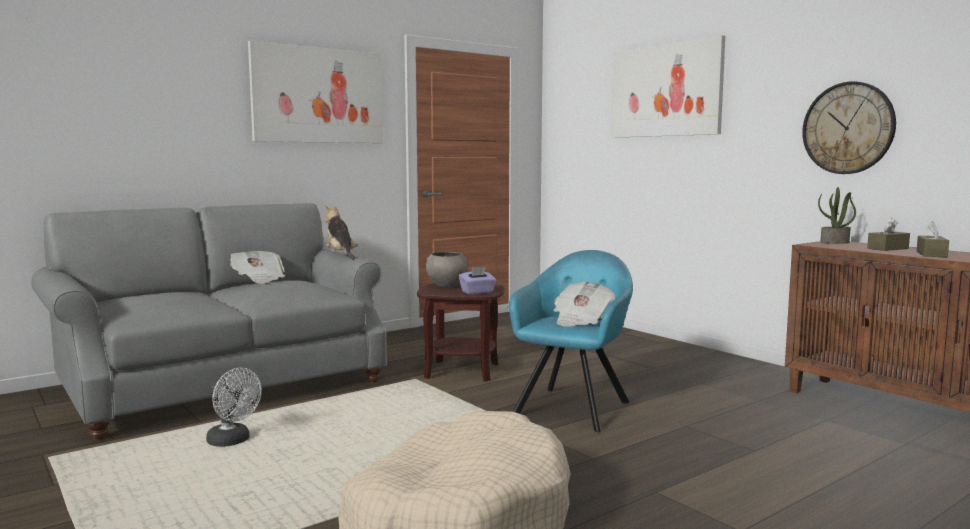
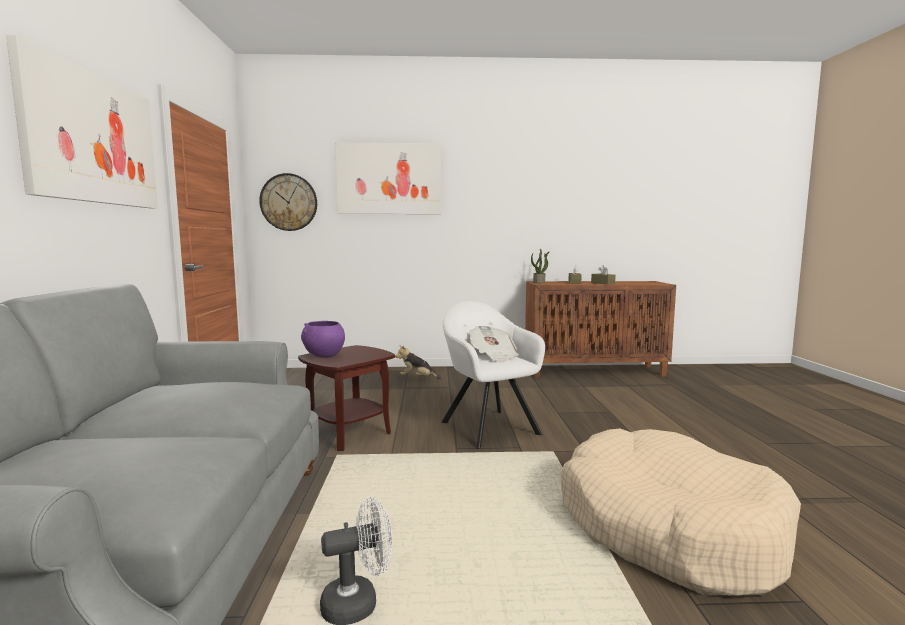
camera: 55 degrees left, 0 degrees up
(258, 279) = (138, 395): newspaper -> none
(341, 255) = (214, 343): plush toy -> plush toy (417, 378)
(446, 286) = (324, 355): grey bowl -> purple bowl
(477, 292) = (371, 354): purple tissue box -> none
(573, 407) = (487, 426): turquoise armchair -> white armchair
(848, 128) = (530, 213): wall clock -> wall clock (289, 202)

